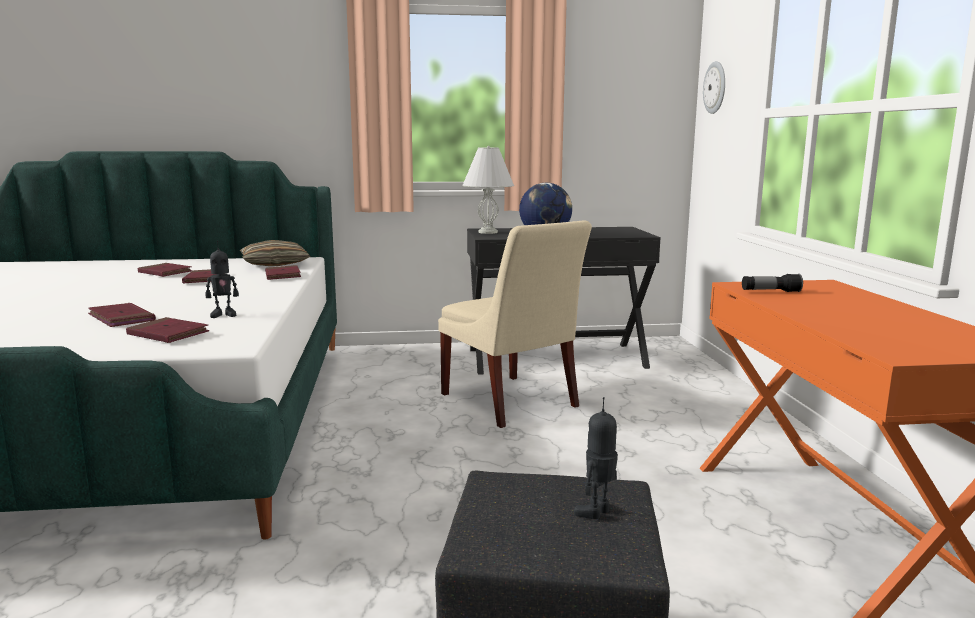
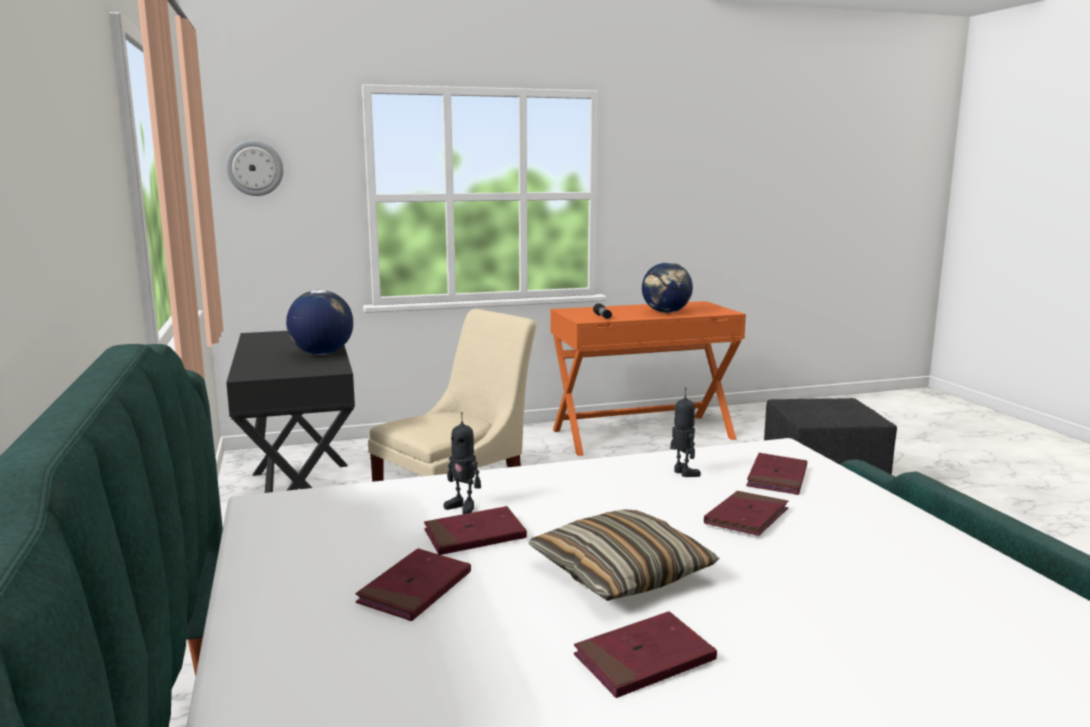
camera: 100 degrees left, 0 degrees up
(275, 264) = (317, 515): pillow -> pillow (621, 573)
(282, 276) = (433, 489): red book -> red book (644, 659)
(488, 232) = (280, 372): white table lamp -> none
(597, 512) = (816, 403): toy robot -> toy robot (463, 507)
(850, 320) = (666, 312): none -> globe

